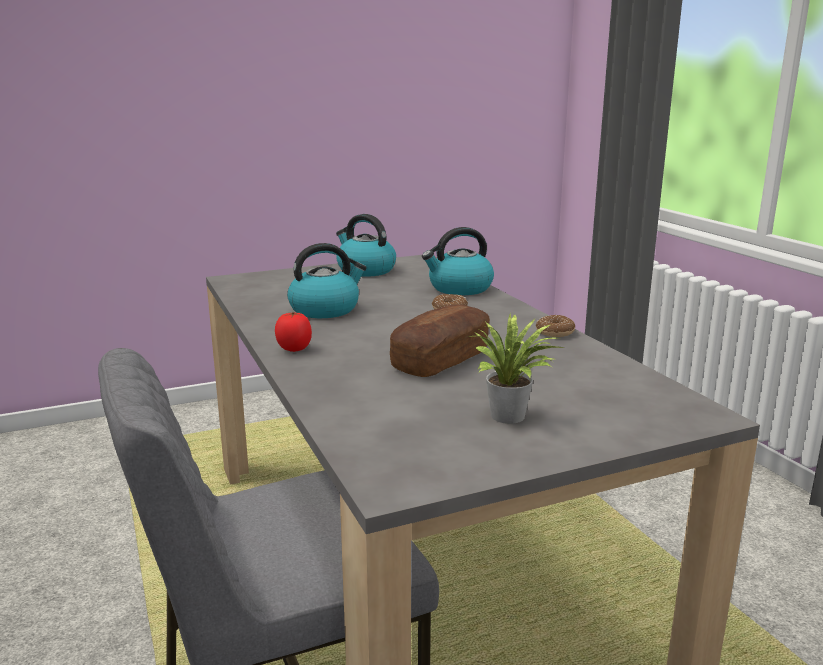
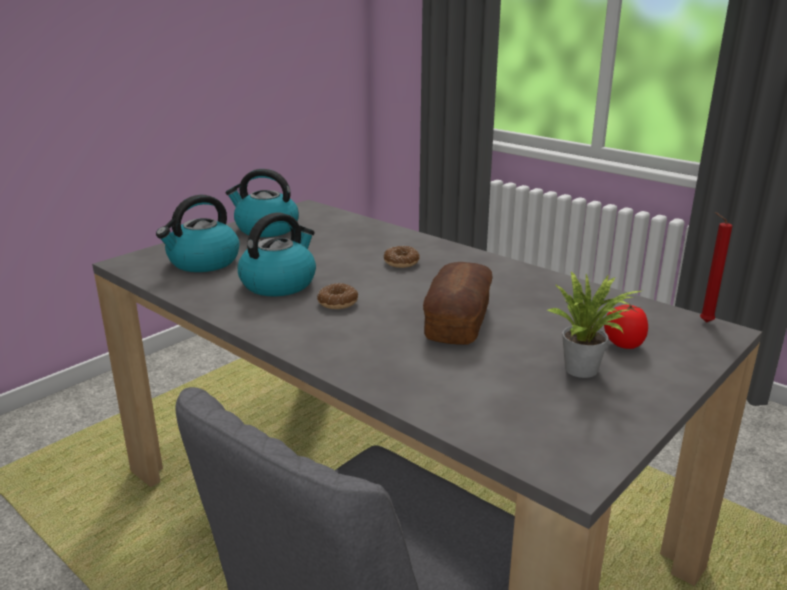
camera: 25 degrees left, 5 degrees up
(294, 349) = (302, 338): tomato -> tomato (623, 345)
(459, 288) = (383, 236): kettle -> kettle (203, 262)
(555, 332) = (519, 271): donut -> donut (338, 303)
(698, 404) = (703, 322): none -> red candle

